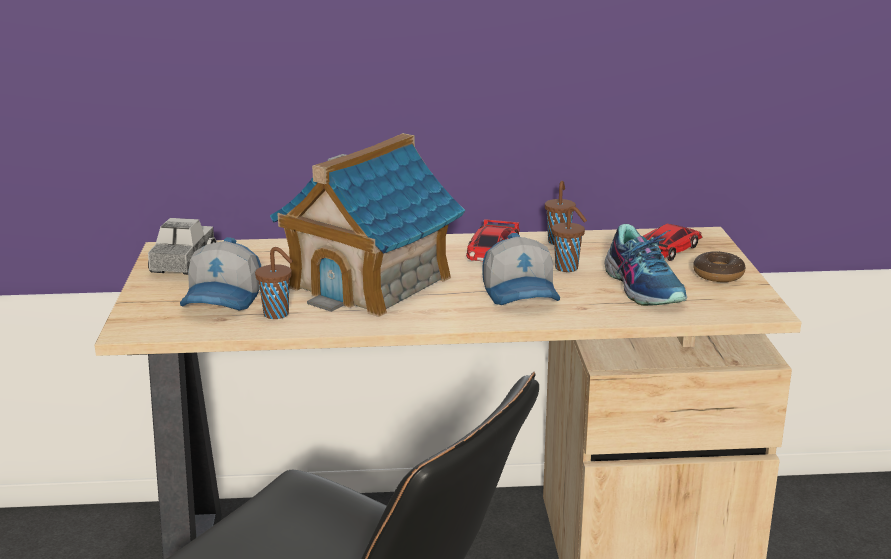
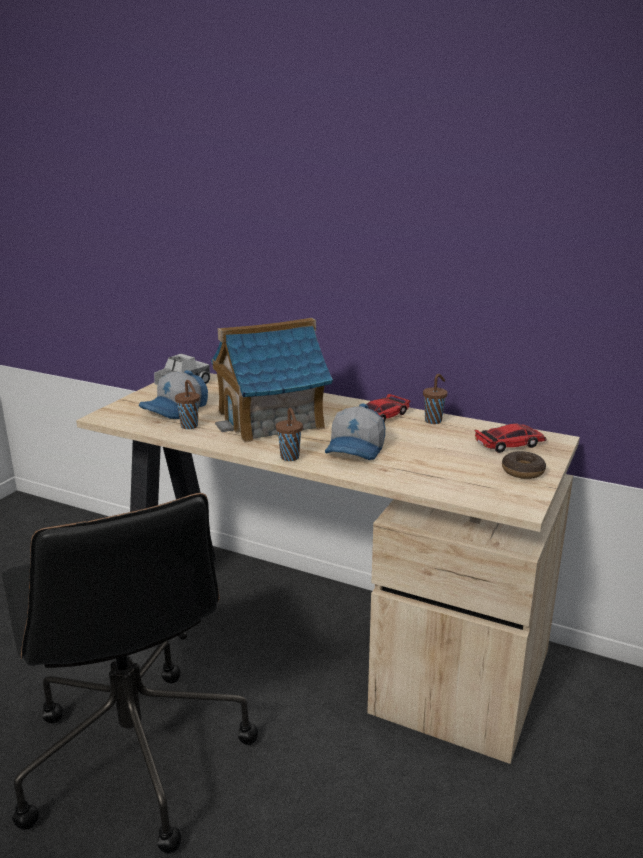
camera: 30 degrees right, 0 degrees up
(568, 268) = (413, 440): brown cup -> brown cup (290, 458)
(644, 287) = (450, 466): shoe -> none

